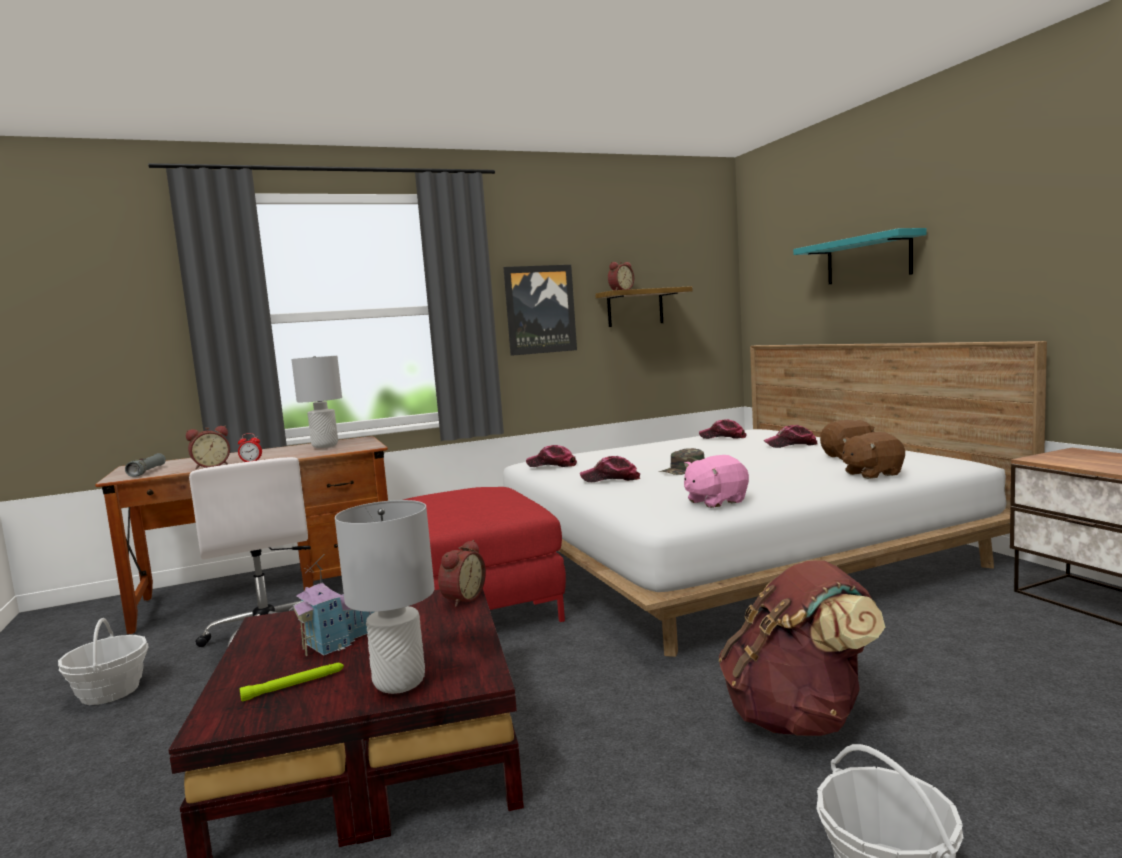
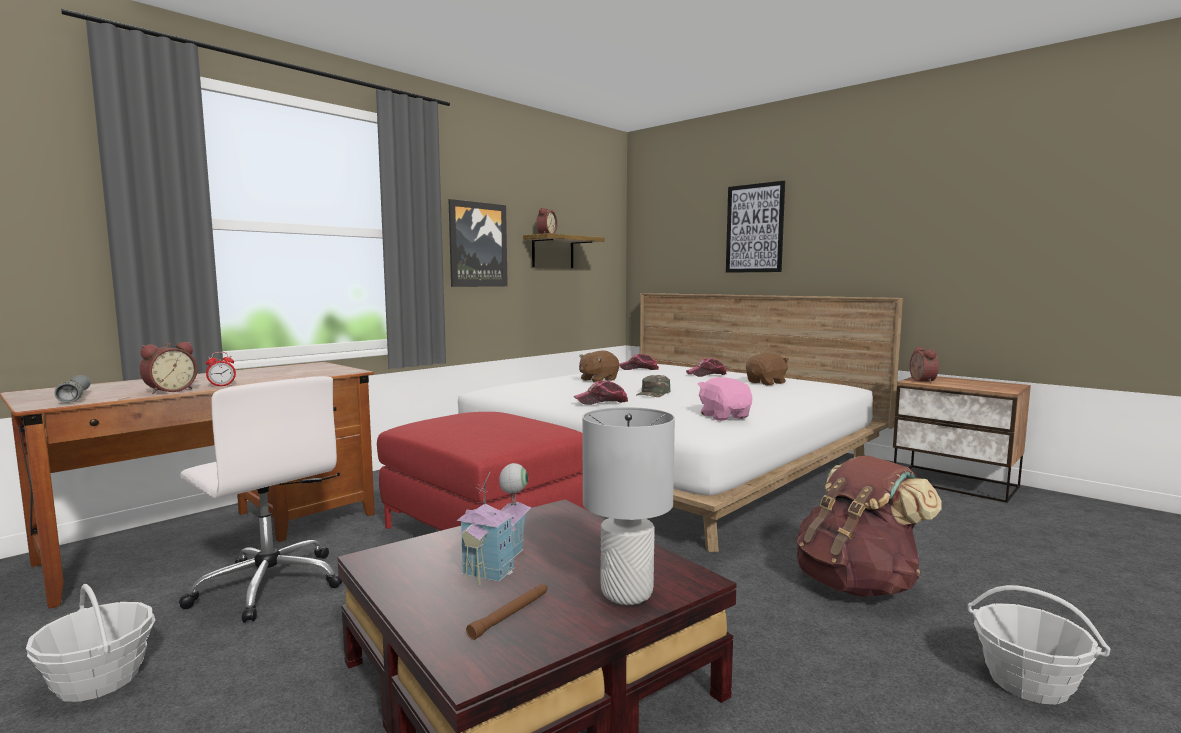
camera: 25 degrees left, 0 degrees up
(294, 685) = (511, 614): green flashlight -> brown flashlight
(325, 447) = (290, 371): grey table lamp -> none
(462, 598) = (567, 514): alarm clock -> alarm clock (920, 381)
(552, 465) = (521, 391): cap -> none
(715, 501) = (724, 416): pink plush toy -> pink plush toy turned 120 degrees clockwise
(868, 259) = (754, 228): turquoise shelf -> picture
(871, 474) = (803, 394): brown plush toy -> brown plush toy (598, 380)

